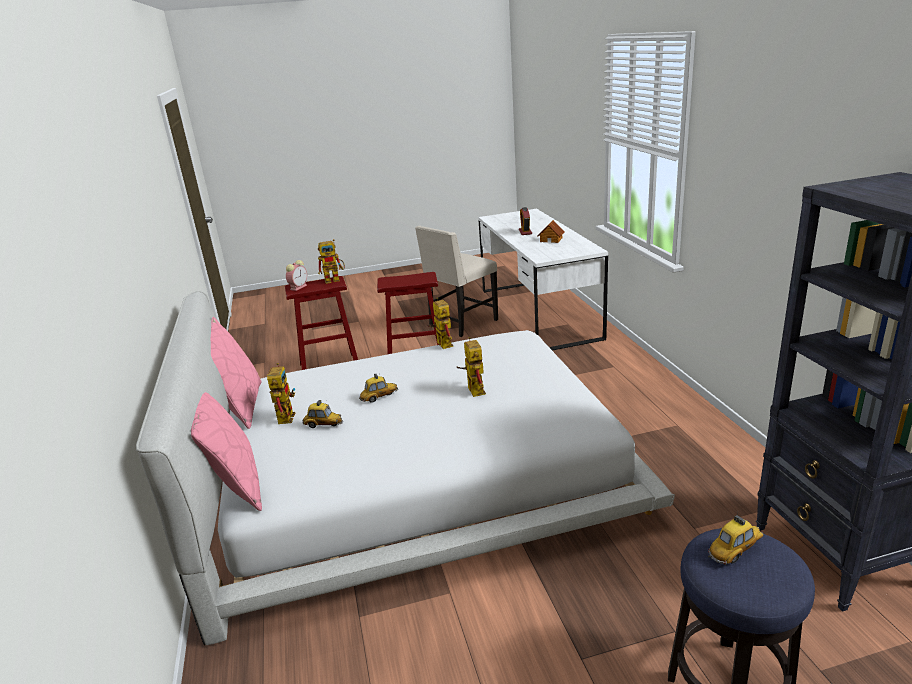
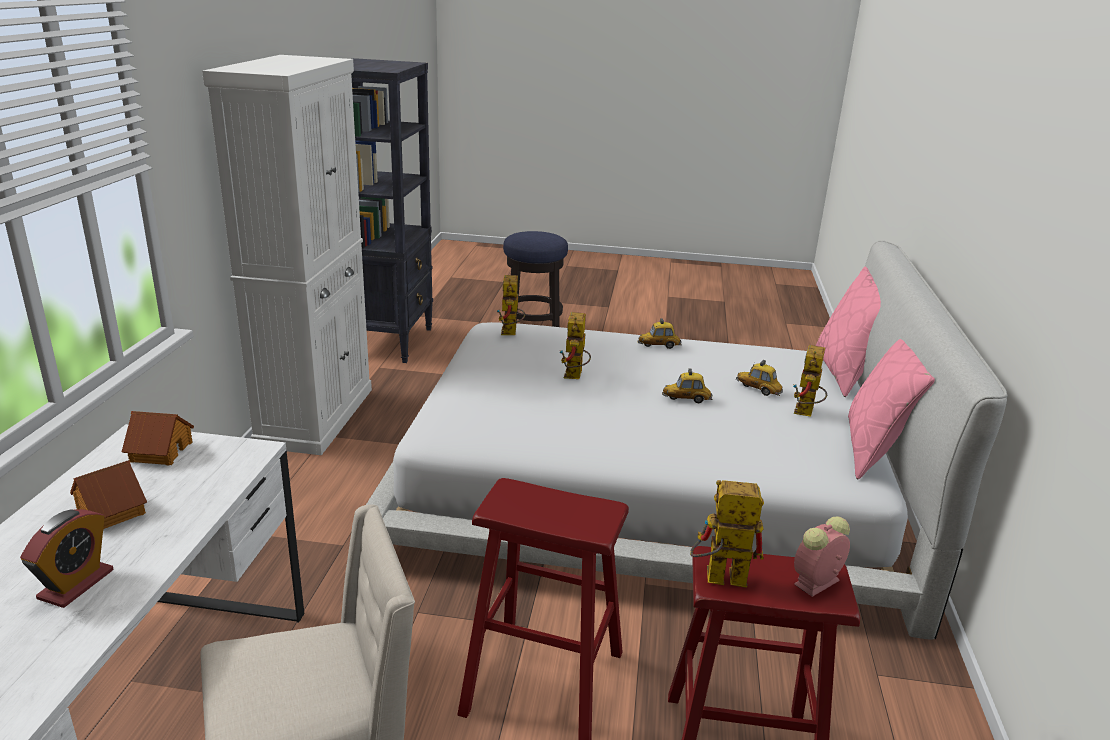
camera: 160 degrees left, 0 degrees up
(441, 343) = (558, 451): toy robot -> toy robot (511, 333)
(573, 250) = (160, 451): none -> toy house
(712, 436) = (316, 416): none -> white cabinet
(735, 551) = (535, 240): toy car -> toy car (658, 346)

